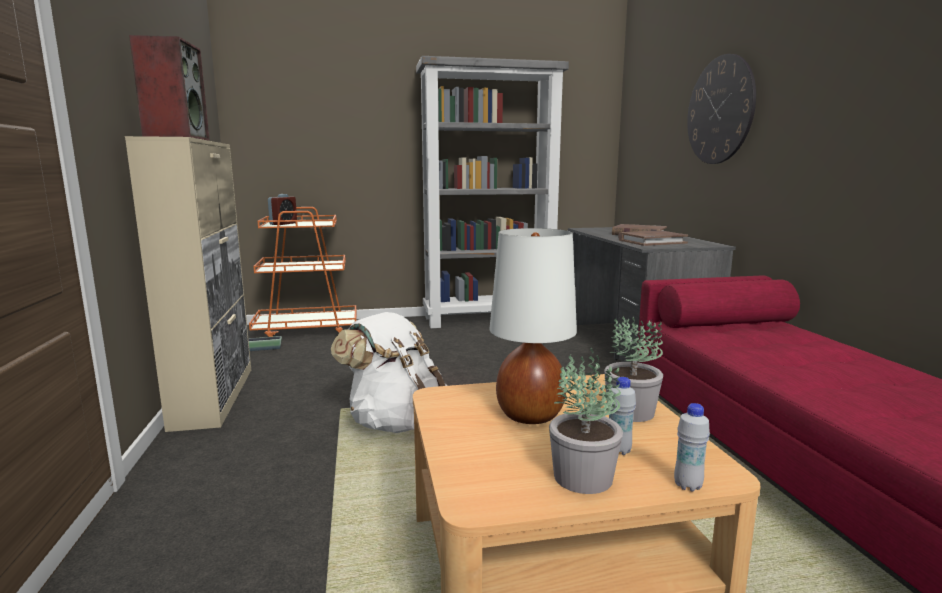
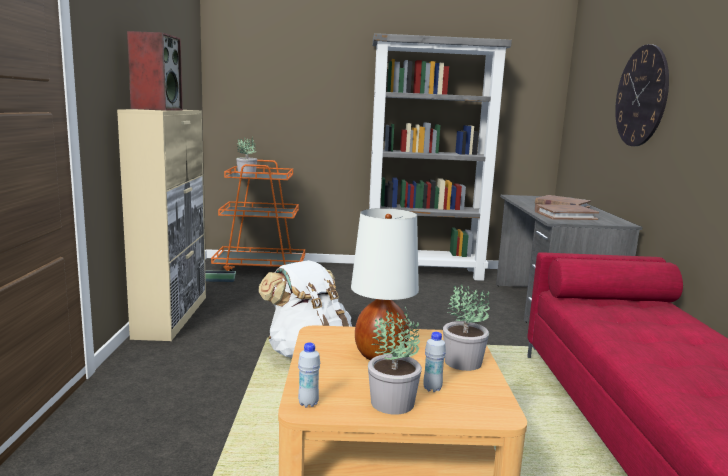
camera: 10 degrees right, 0 degrees up
(283, 224) = (246, 174): alarm clock -> potted plant
(688, 485) = (467, 418): white bottle -> white bottle (308, 403)

